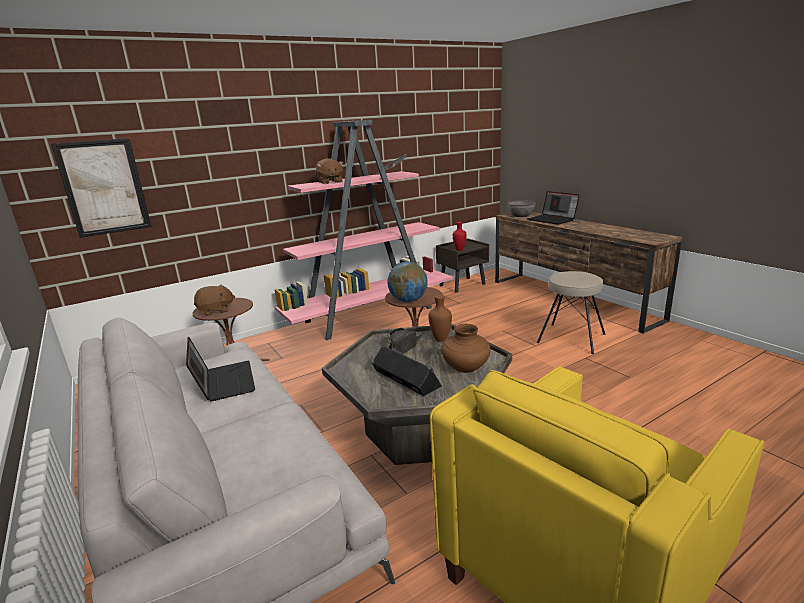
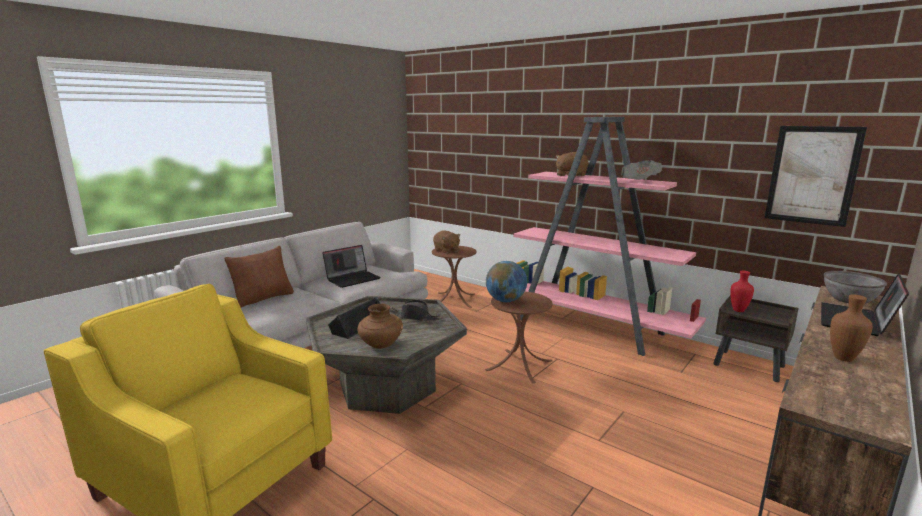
camera: 70 degrees right, 5 degrees down
(104, 187) = (444, 149): picture -> picture (812, 175)
(226, 464) = (264, 298): none -> brown pillow
(440, 339) = (436, 329): brown vase -> brown vase (844, 358)
(571, 338) = (651, 472): beige stool -> none

